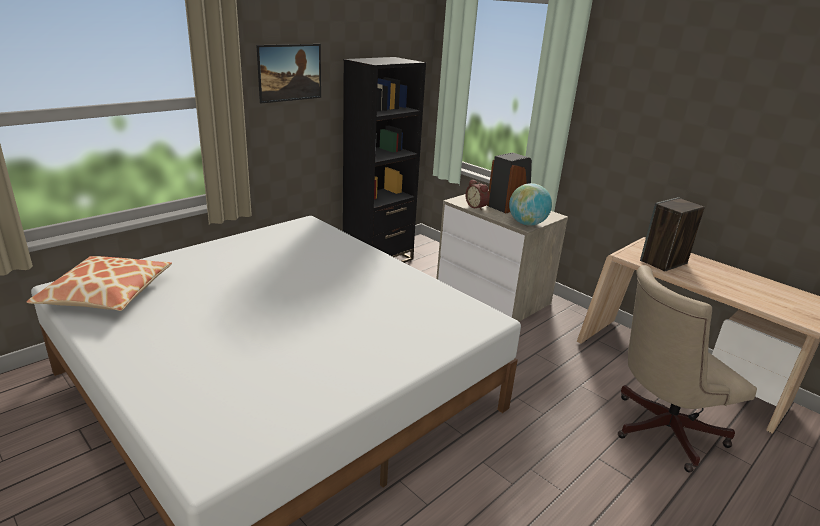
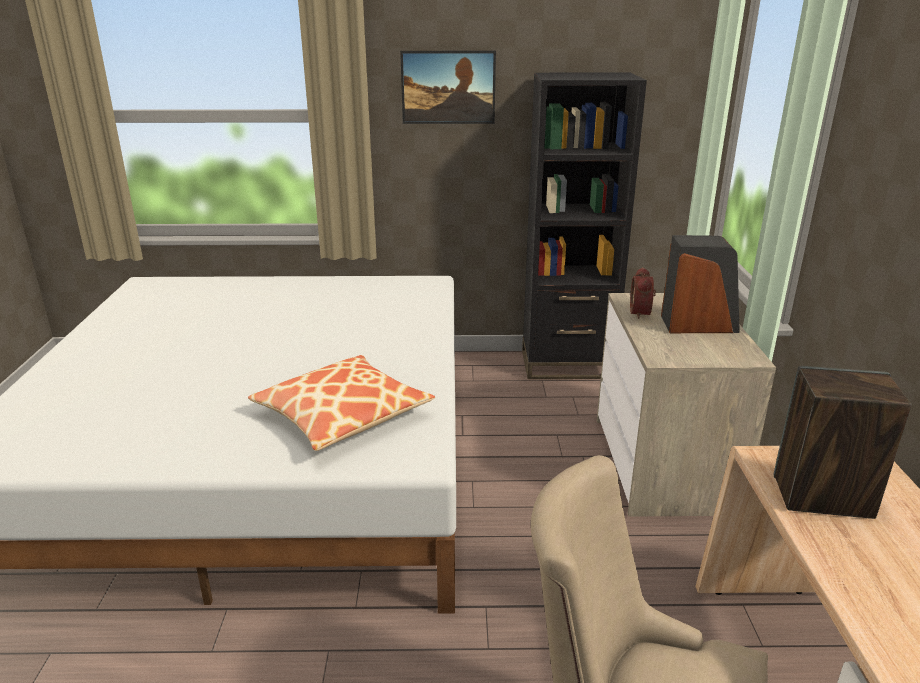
camera: 45 degrees right, 0 degrees up
(107, 294) = (157, 298): pillow -> pillow (342, 415)
(527, 224) = (673, 356): globe -> none

